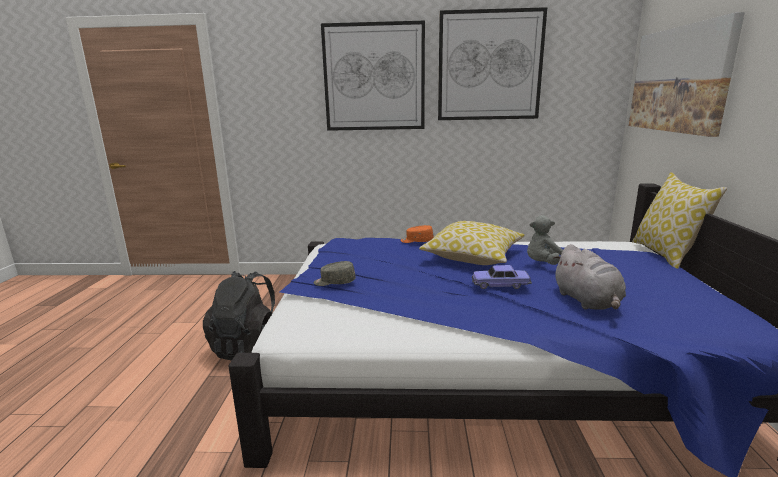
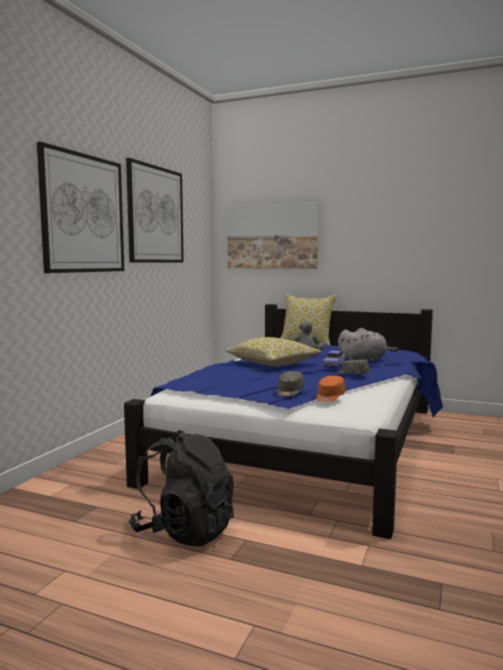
camera: 70 degrees left, 10 degrees down
(416, 241) = (217, 369): orange cap -> orange cap (329, 397)
(458, 302) = (352, 374): none -> grey cap

